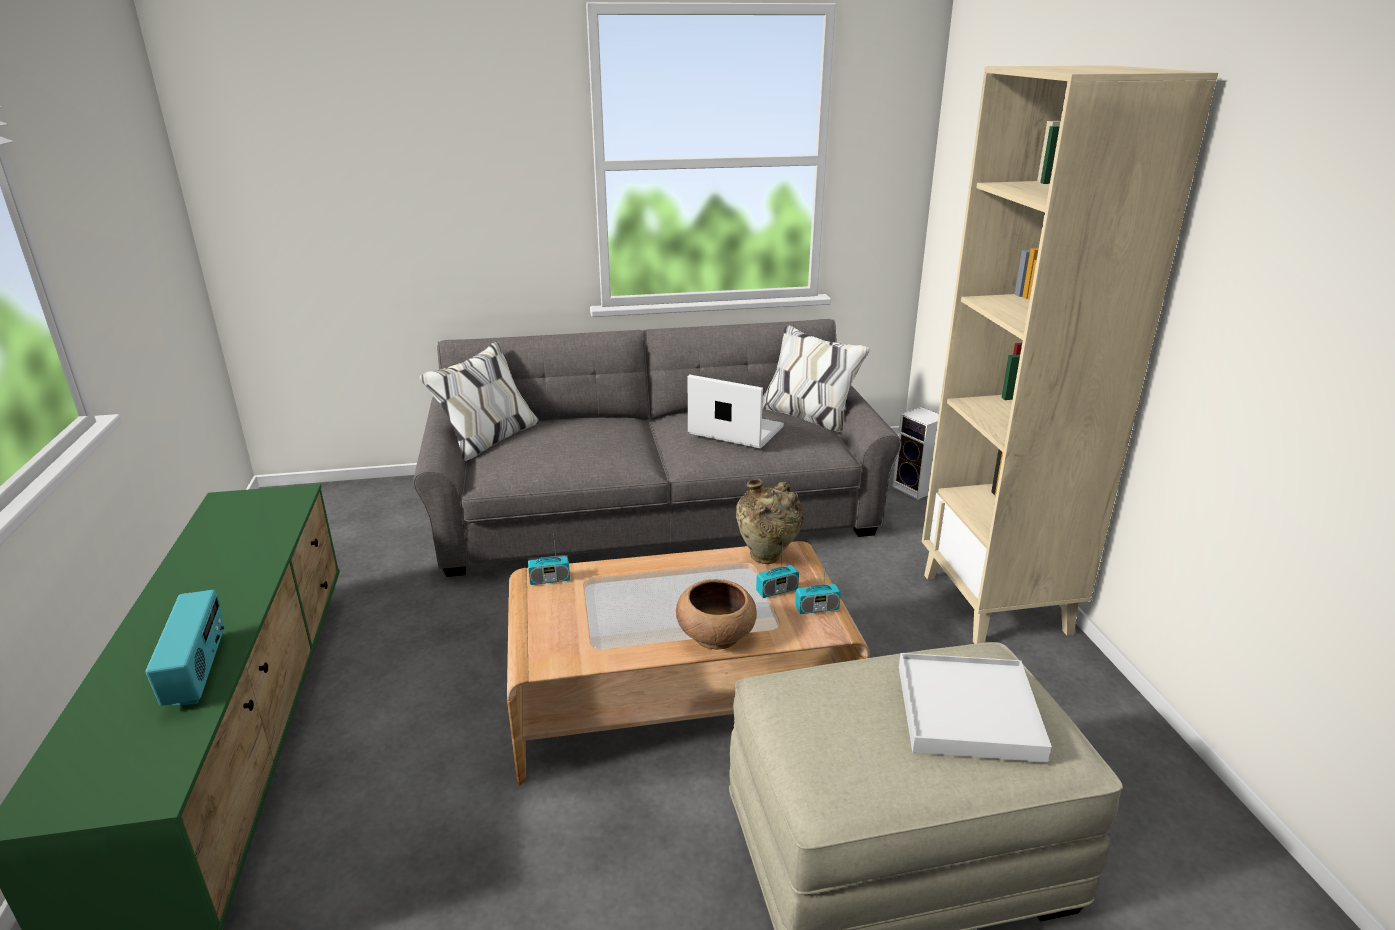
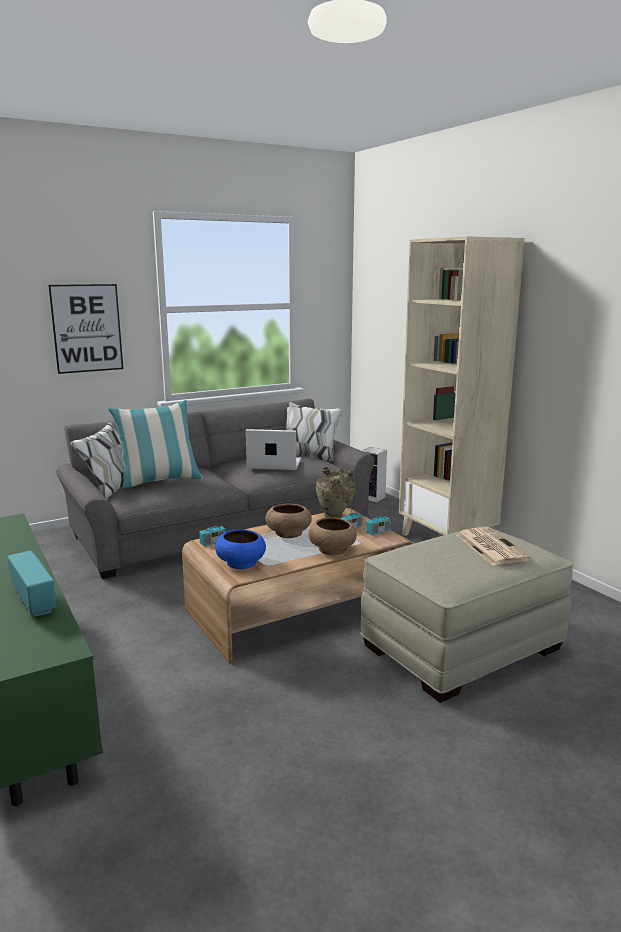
camera: 20 degrees left, 10 degrees down
(481, 193) = (87, 328): none -> picture
(550, 440) = (159, 480): none -> pillow
(560, 634) = (241, 563): none -> blue bowl
(671, 582) = (288, 533): none -> brown bowl
(967, 711) = (490, 547): white tray -> newspaper

